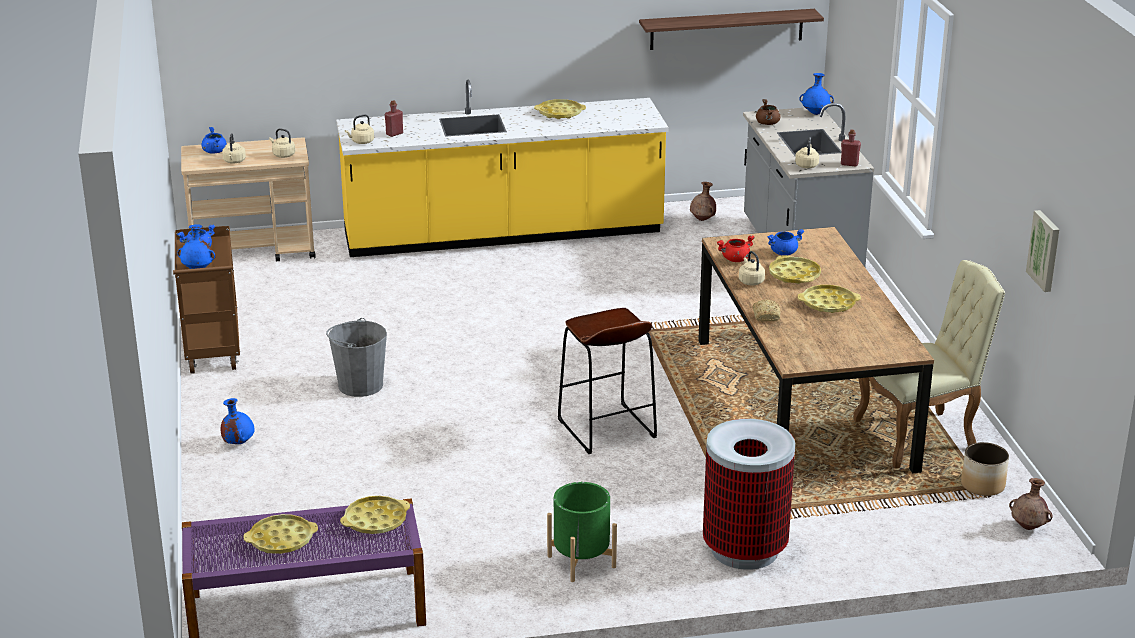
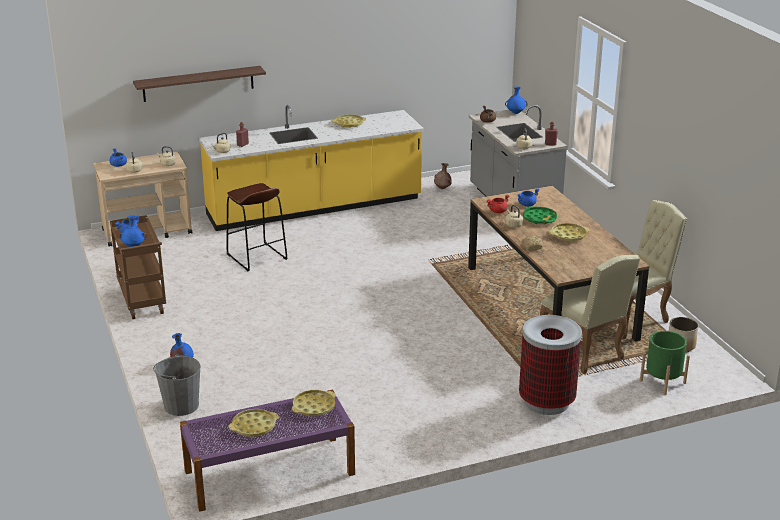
camera: 10 degrees left, 0 degrees up
(360, 385) = (253, 316): grey bucket -> grey bucket (181, 405)
(581, 561) = (443, 420): green planter -> green planter (662, 382)
(606, 429) = (428, 331): brown stool -> brown stool (256, 257)
(726, 29) = (451, 61): shelf -> shelf (198, 84)
(794, 275) = (539, 218): yellow tray -> green tray
(828, 483) = (584, 353): none -> beige chair
(1028, 527) = (719, 369): brown vase -> none
(1045, 250) = (714, 189): picture -> none

